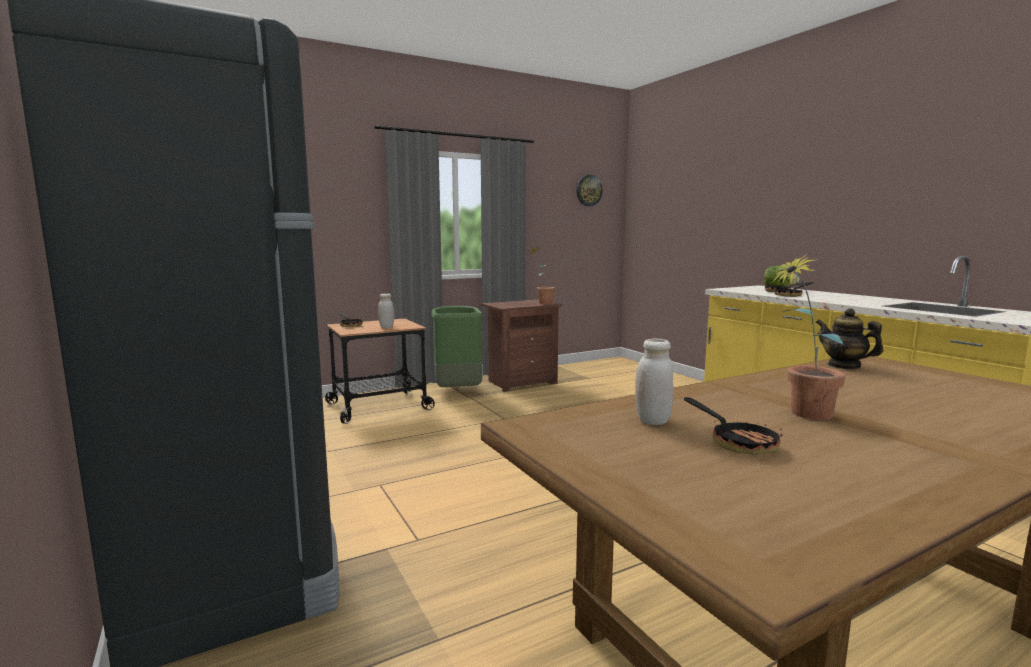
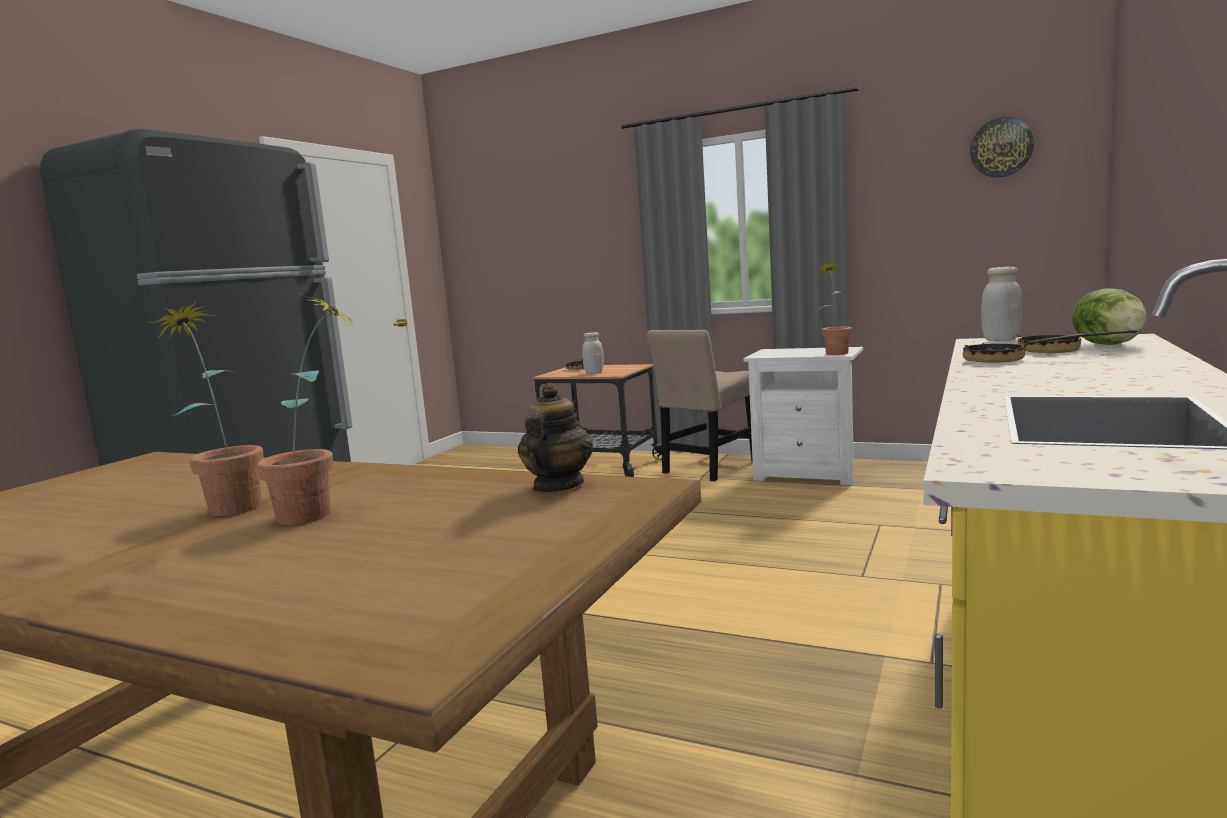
camera: 55 degrees right, 0 degrees up
(457, 391) = (708, 468): green trash can -> beige chair
(521, 382) = (808, 473): brown nightstand -> white nightstand
(652, 420) = (179, 476): white jar -> white jar (1000, 340)
(736, 442) = (113, 503): frying pan -> none
(856, 400) = (321, 514): none -> potted plant

